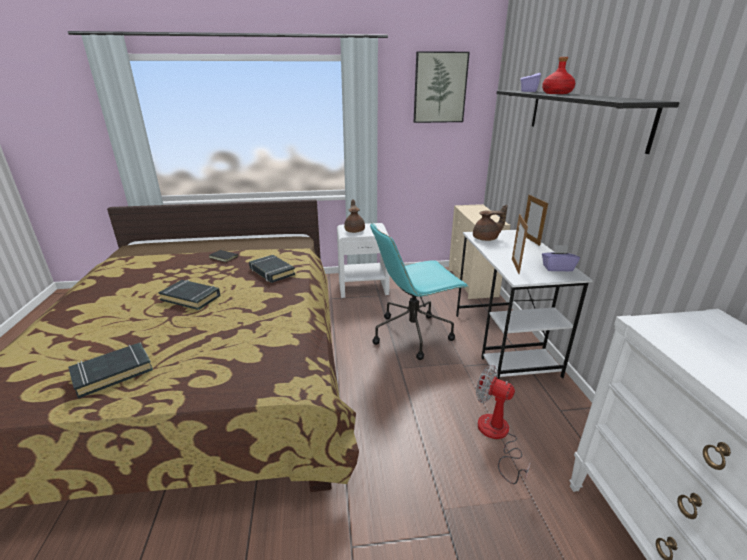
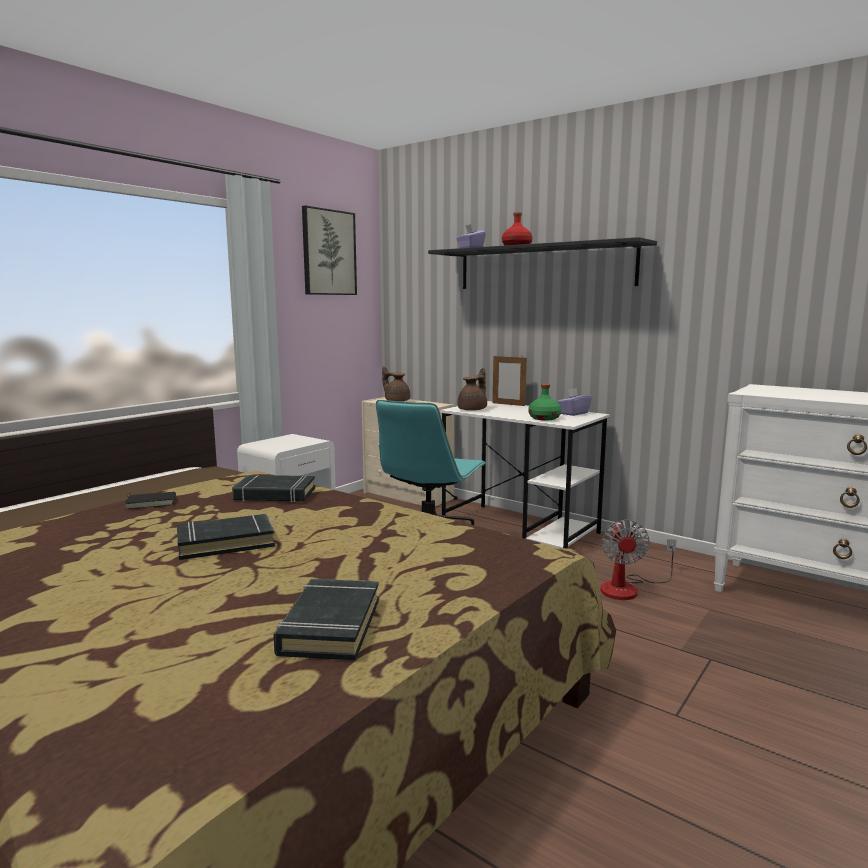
camera: 45 degrees left, 15 degrees down
(355, 230) = (278, 444): brown teapot -> brown teapot (396, 401)
(496, 436) = (628, 588): fan -> fan turned 75 degrees counterclockwise
(515, 266) = (544, 418): picture frame -> green bottle

